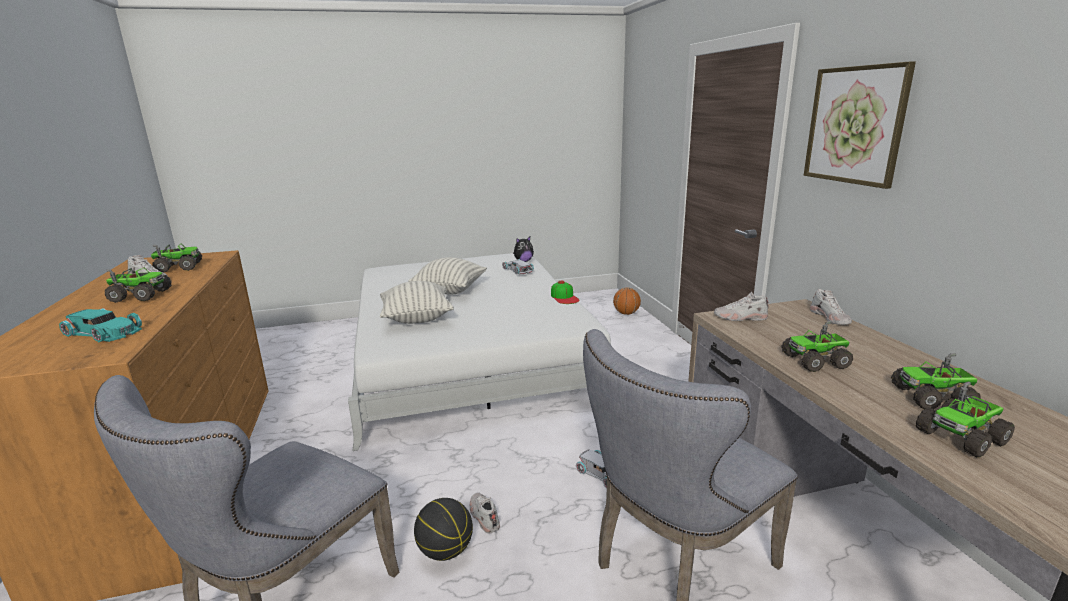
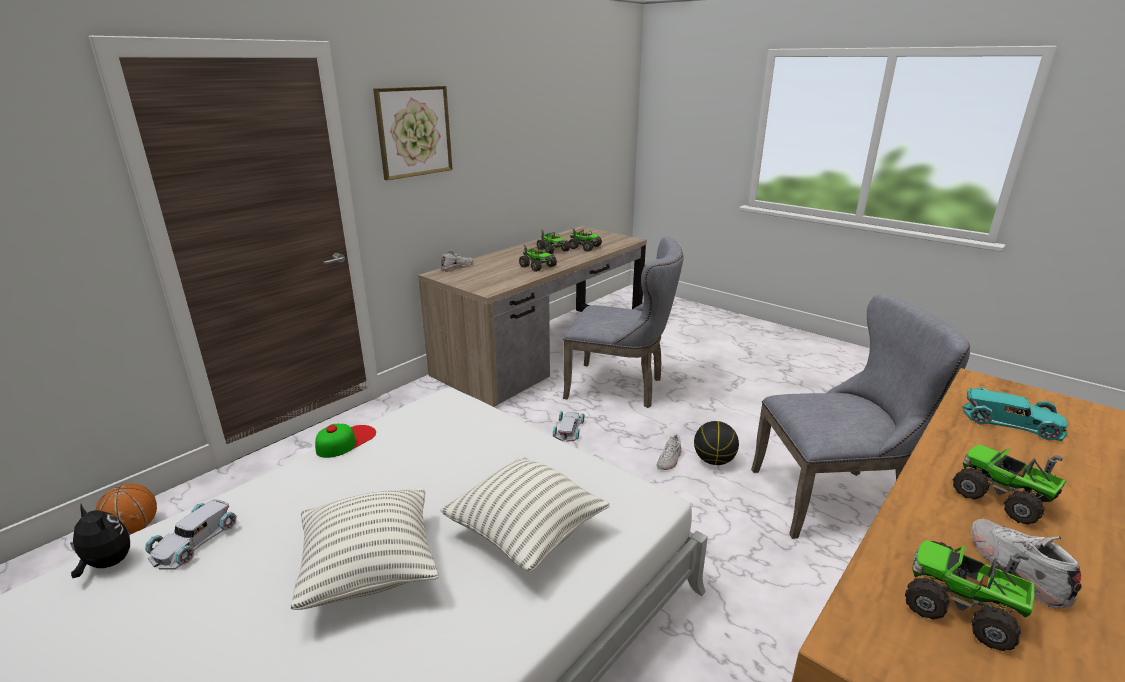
camera: 125 degrees left, 5 degrees up
(103, 332) = (1012, 422): turquoise toy car -> turquoise toy car turned 135 degrees clockwise
(740, 318) = (483, 285): white shoe -> none

